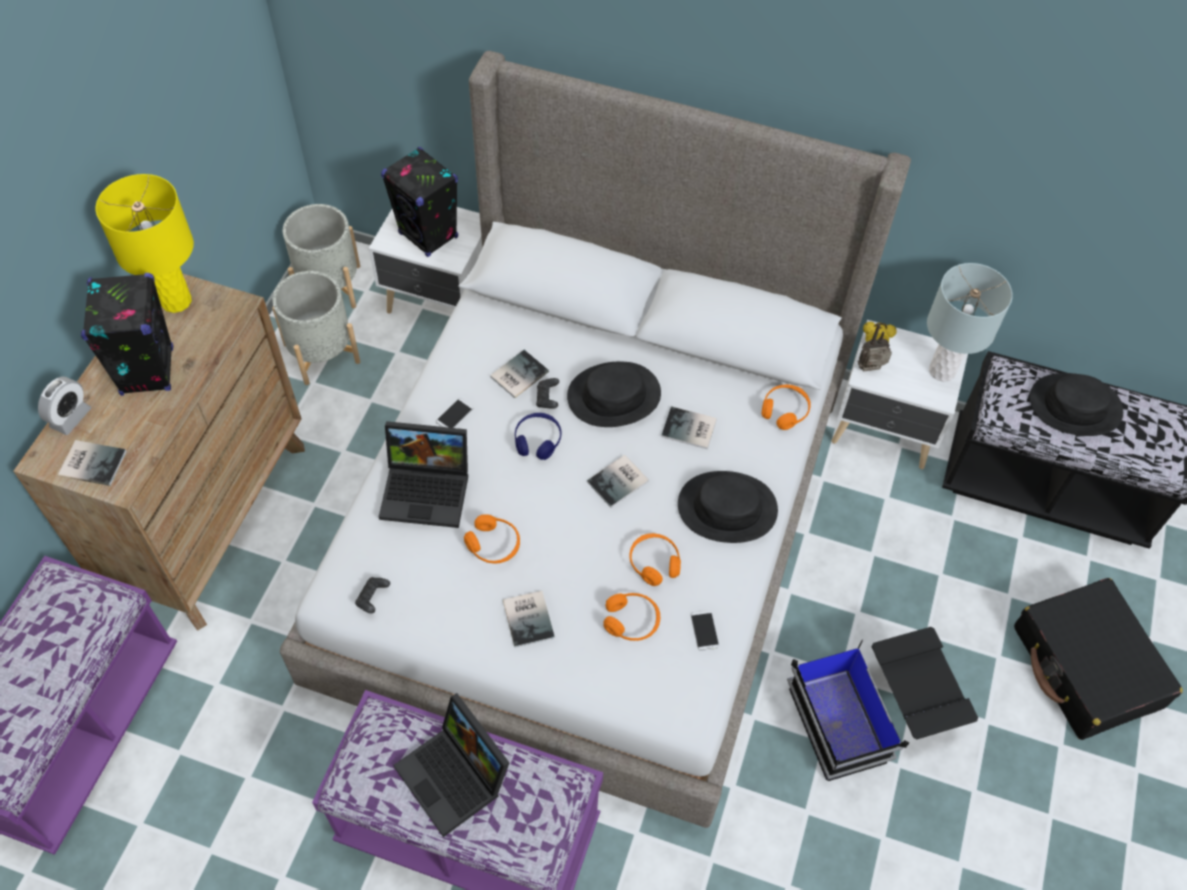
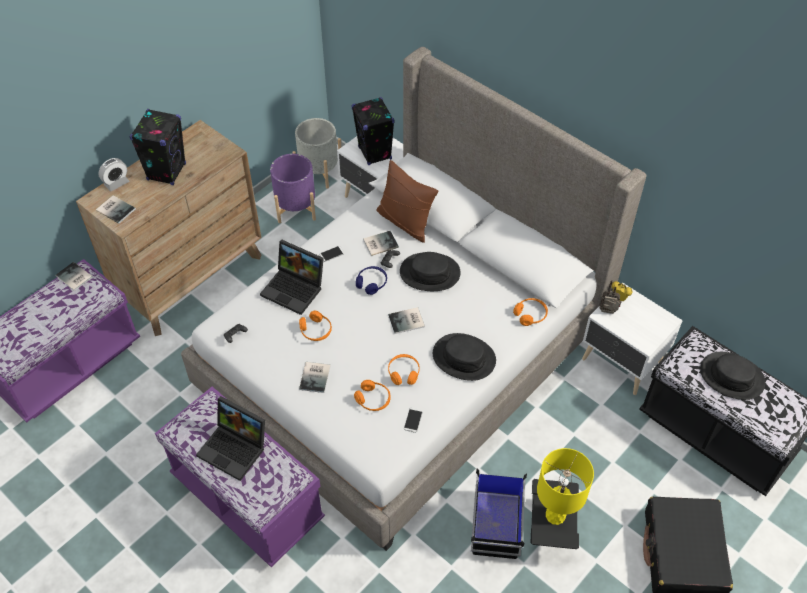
camera: 25 degrees right, 5 degrees down
(177, 301) = (200, 140): yellow table lamp -> yellow table lamp (555, 515)
(321, 353) = (296, 208): grey planter -> purple planter
(456, 777) = (235, 448): laptop -> laptop turned 45 degrees counterclockwise
(538, 329) = (405, 222): none -> brown pillow
(690, 430) = (465, 307): book -> book (74, 277)
(942, 370) = (656, 328): grey table lamp -> none

